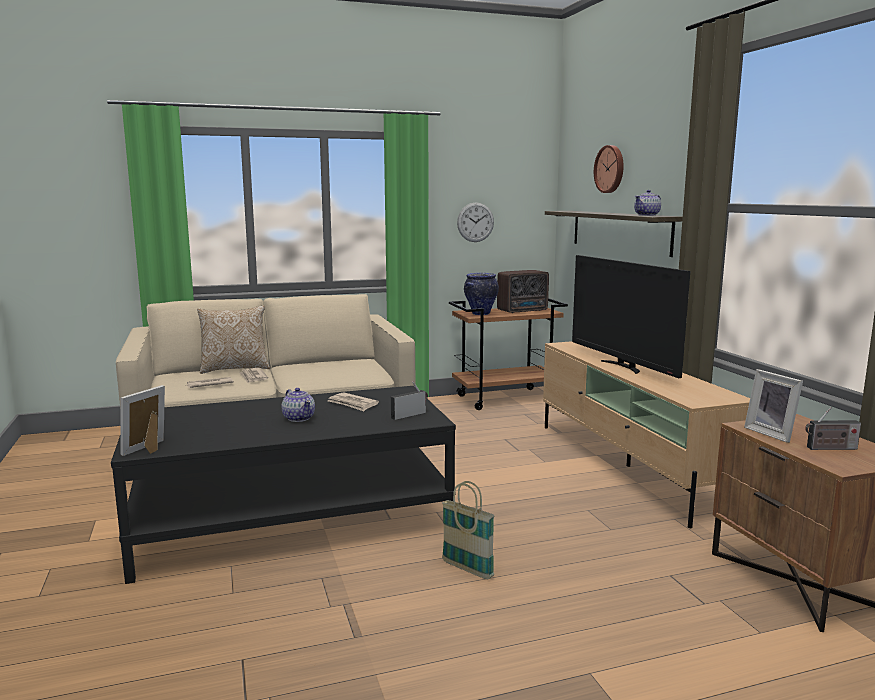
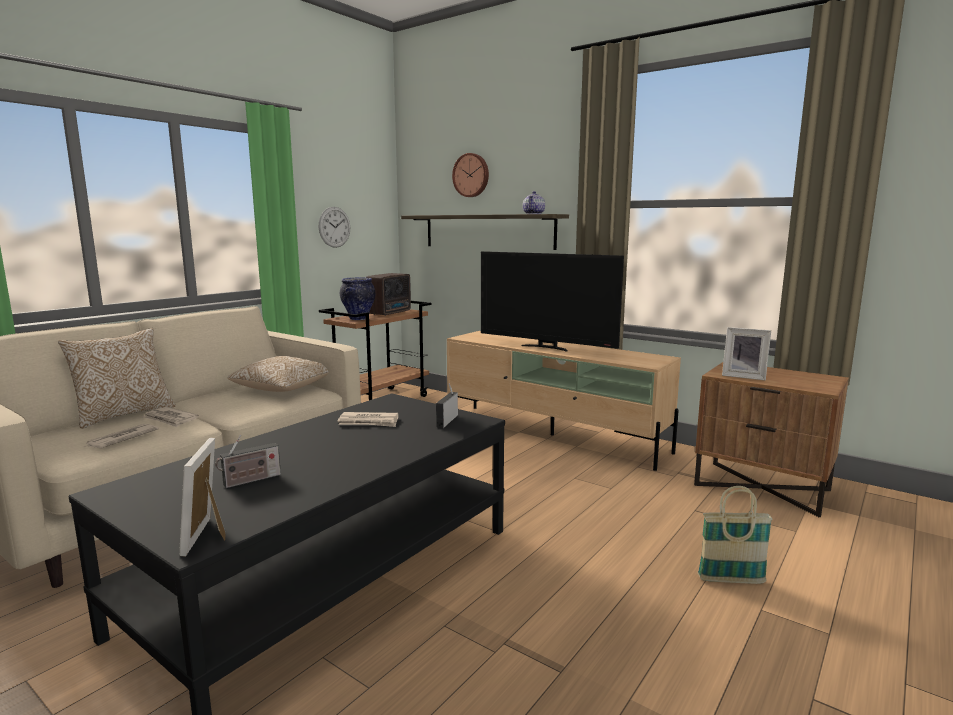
camera: 35 degrees left, 0 degrees up
(299, 418) = (339, 449): teapot -> none
(357, 368) = (284, 388): none -> pillow
(467, 569) = (560, 561): basket -> basket (731, 580)
(829, 448) = (791, 379): radio -> radio (249, 481)

